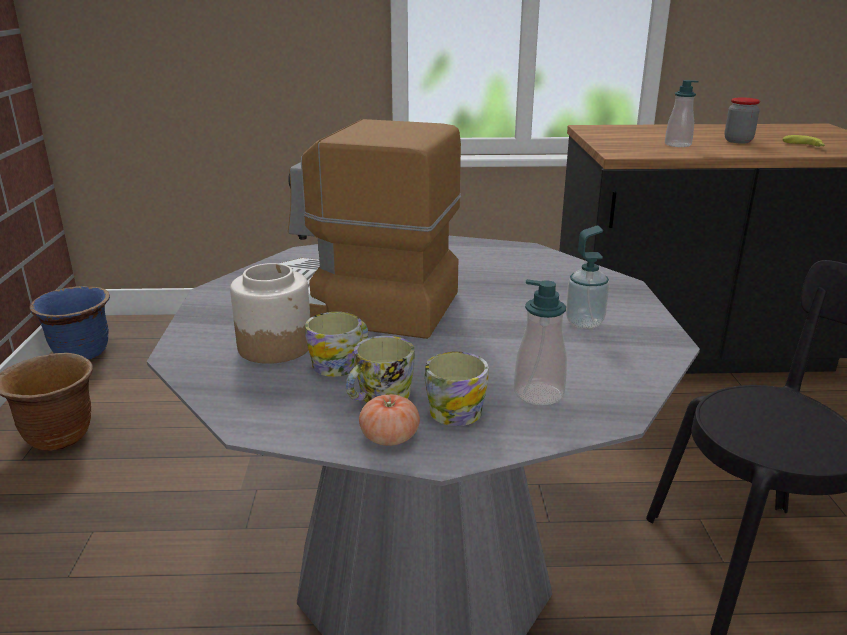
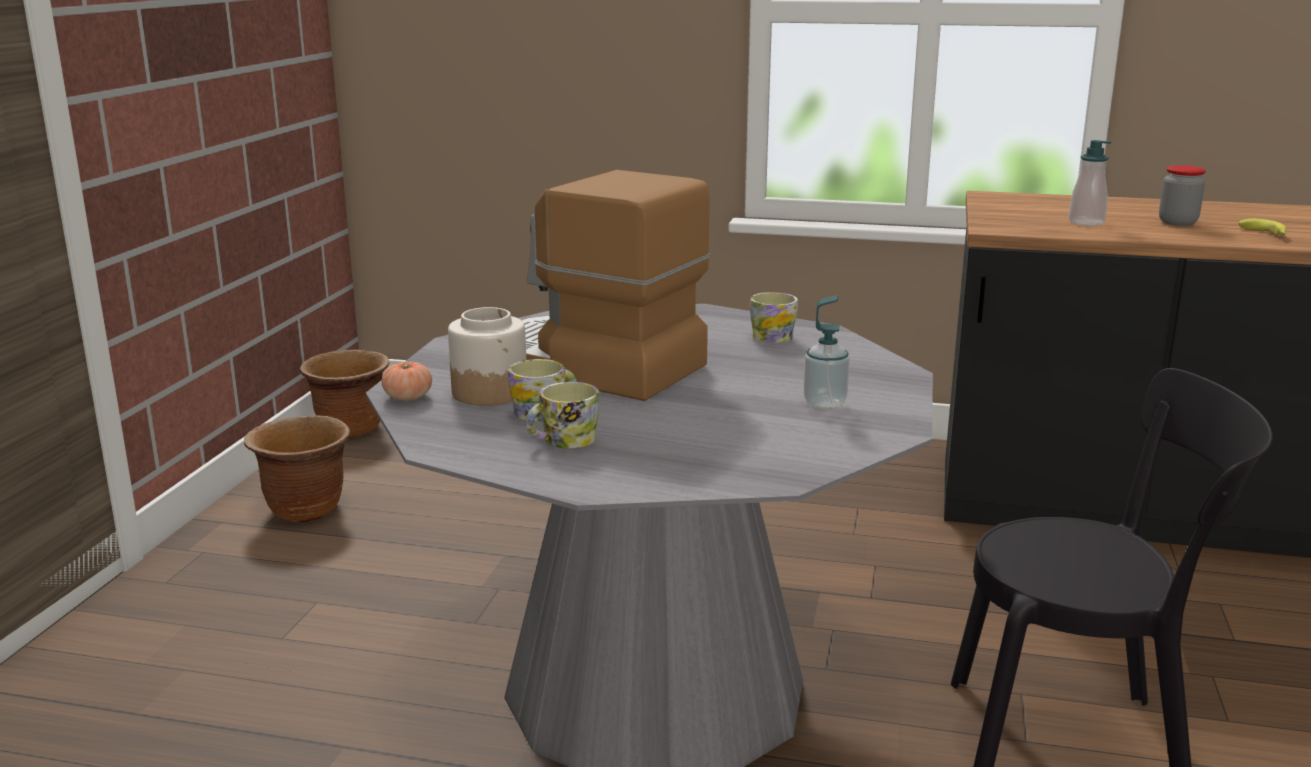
camera: 15 degrees right, 5 degrees down
(82, 353) = (351, 429): blue planter -> brown planter
(389, 437) = (552, 471): tomato -> tomato (408, 397)
(454, 408) = (628, 457): mug -> mug (772, 336)
(538, 393) = (721, 455): soap dispenser -> none

